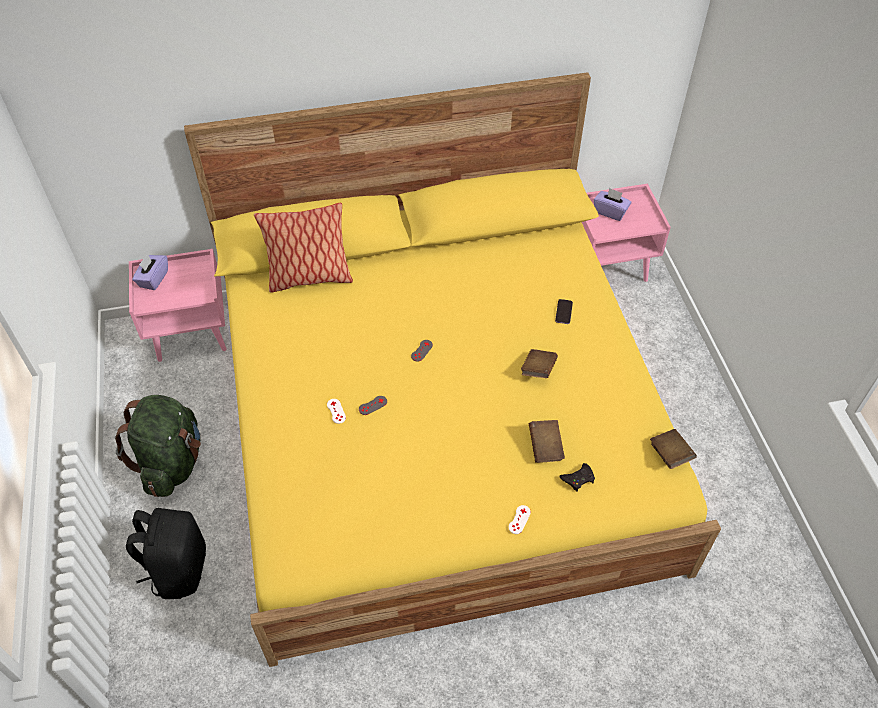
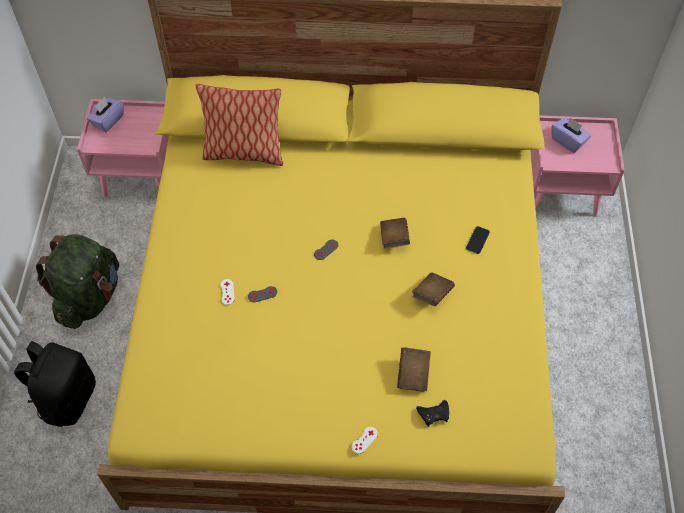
camera: 15 degrees right, 5 degrees up
(670, 454) = (534, 411): brown book -> brown book (394, 238)

